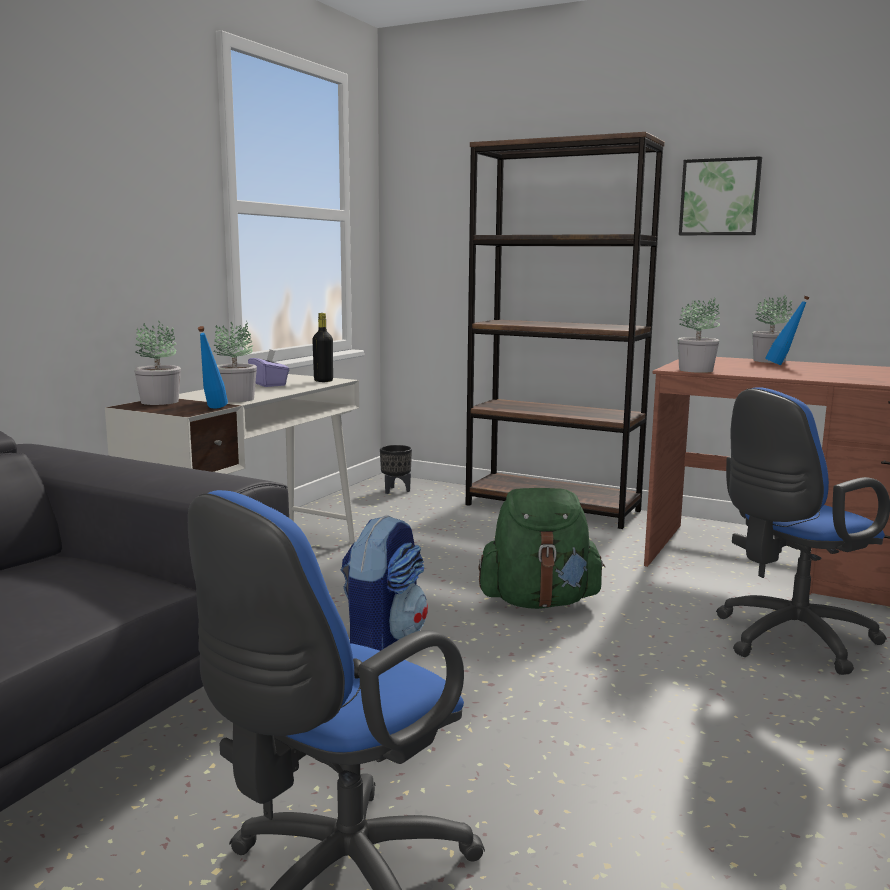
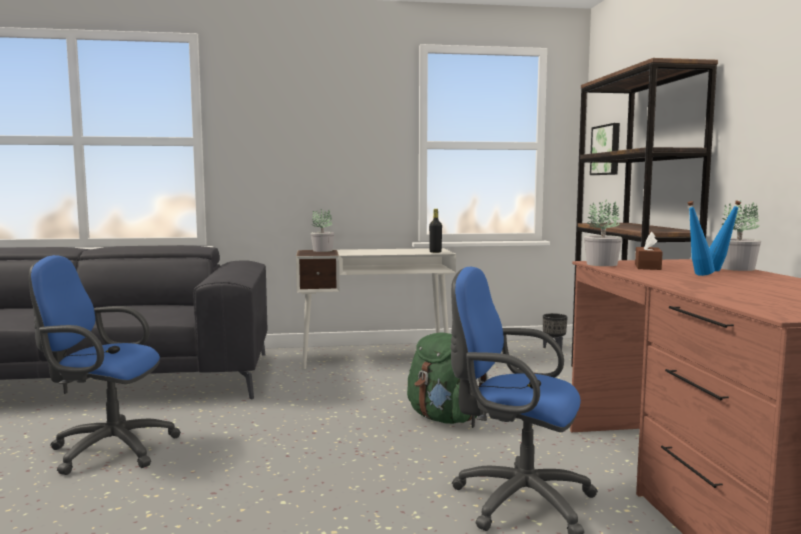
camera: 55 degrees right, 5 degrees down
(213, 409) = (320, 255): blue bottle -> blue bottle (697, 275)
(236, 399) = (351, 253): potted plant -> none
(269, 384) = (403, 250): purple tissue box -> none
(383, 641) = (330, 401): backpack -> none
(720, 197) = (754, 105): picture -> picture (607, 150)
(731, 368) = (647, 267): none -> brown tissue box

